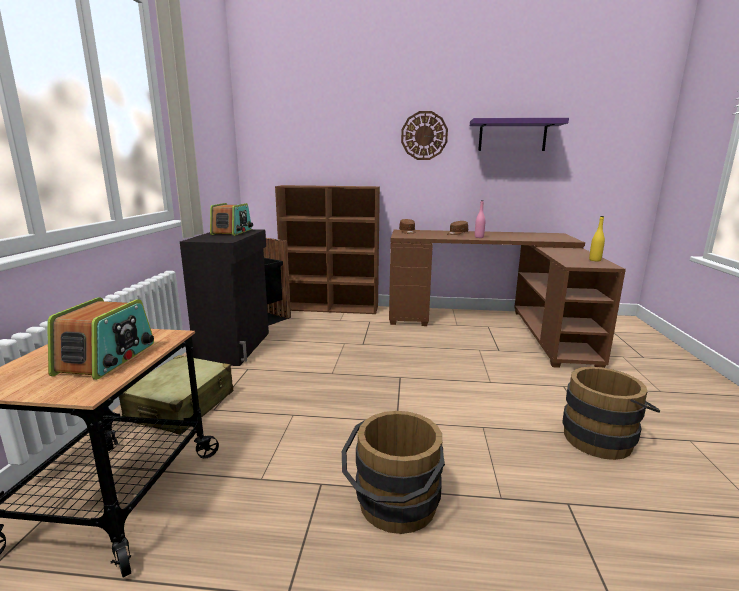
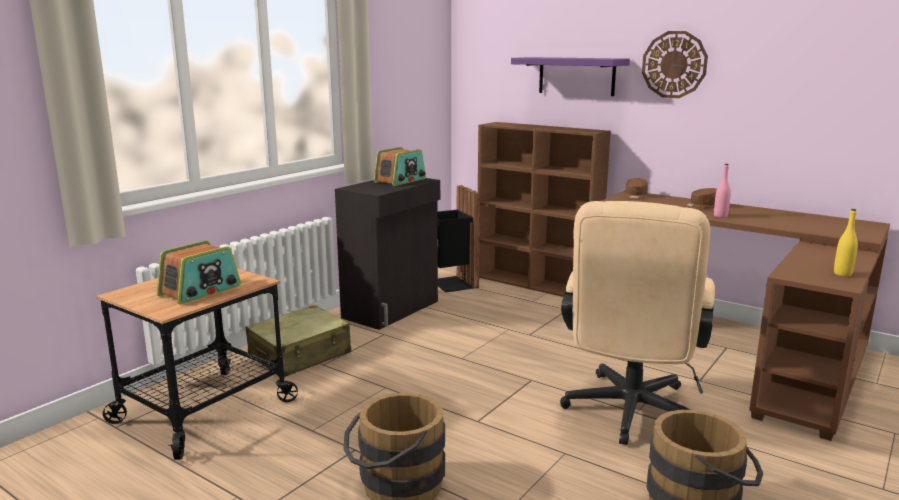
camera: 30 degrees right, 0 degrees up
(488, 385) = (629, 415): none -> beige office chair
(512, 136) = (807, 67): purple shelf -> purple shelf (576, 76)

